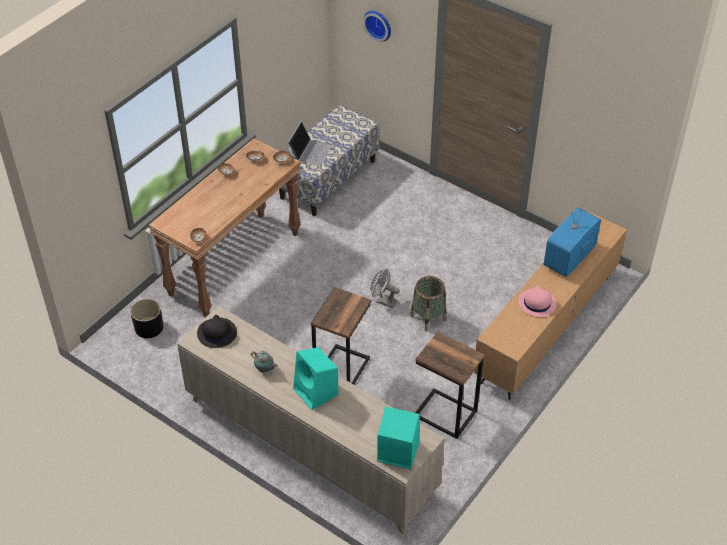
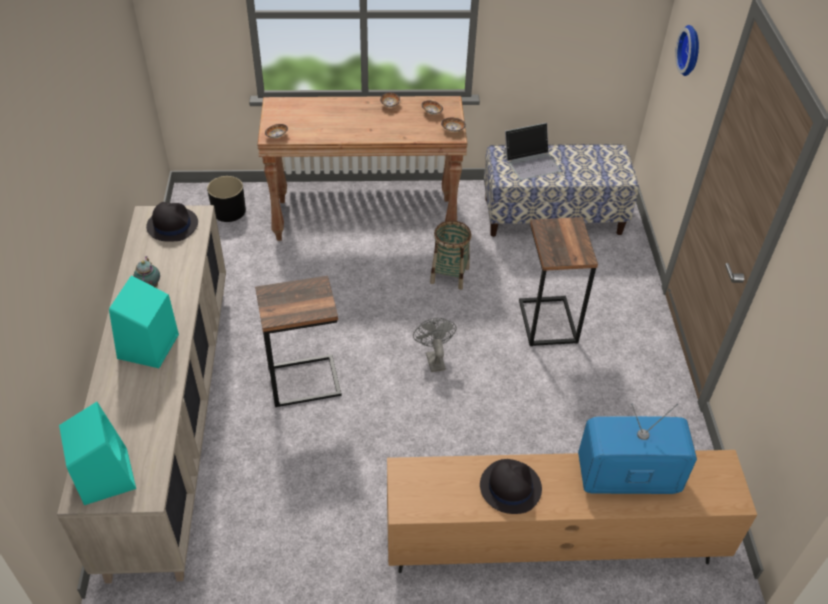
camera: 50 degrees right, 0 degrees up
(428, 318) = (449, 412): basket -> basket (449, 275)
(445, 414) = (318, 517): side table -> side table (546, 322)
(536, 303) = (510, 487): pink hat -> black hat

